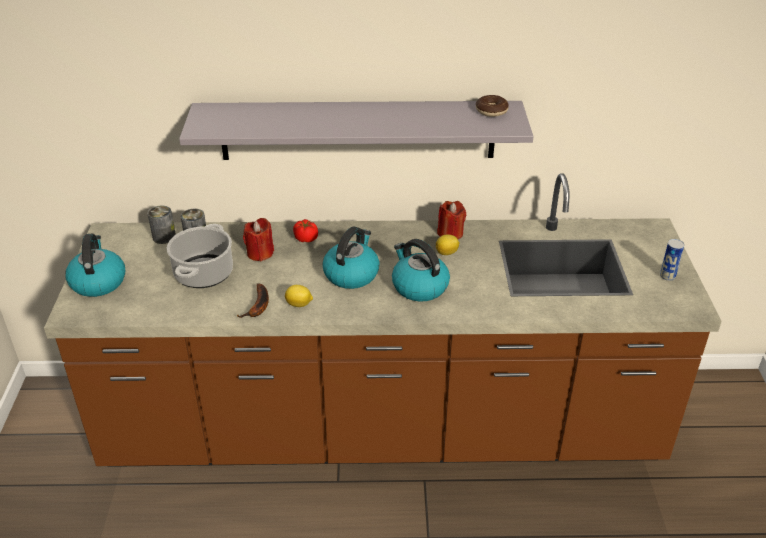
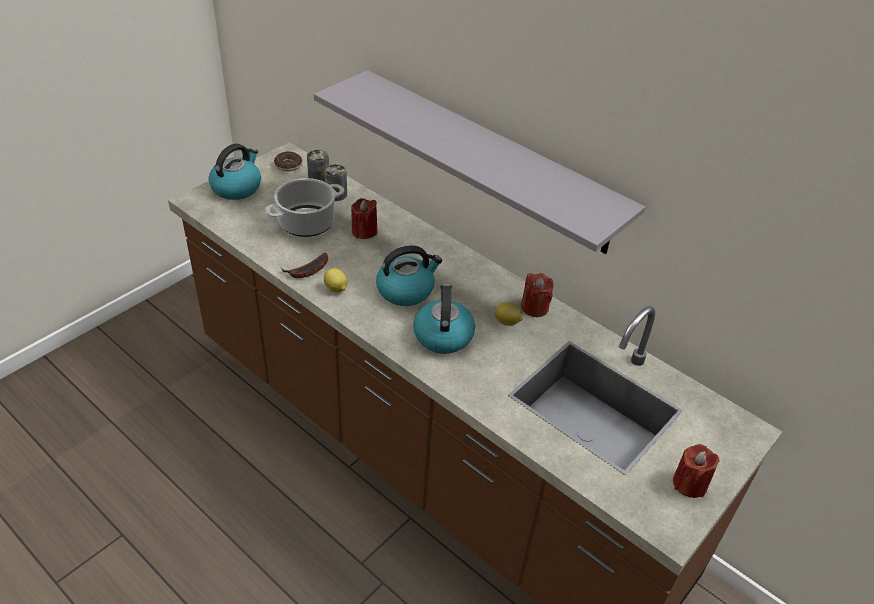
camera: 40 degrees right, 5 degrees up
(306, 239) = (412, 241): tomato -> none
(491, 111) = (596, 200): donut -> donut (288, 165)
(667, 276) = (689, 483): can -> red candle

